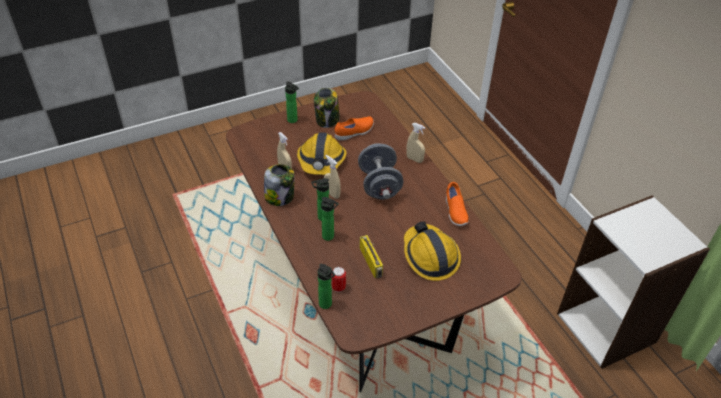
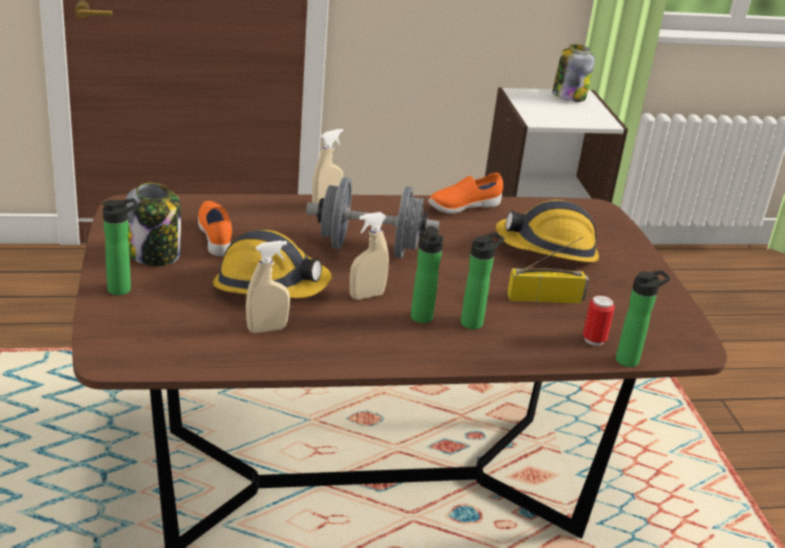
camera: 75 degrees left, 15 degrees down
(280, 197) = (343, 351): jar -> jar (568, 96)
(455, 212) = (463, 207): orange shoe -> orange shoe turned 150 degrees clockwise

